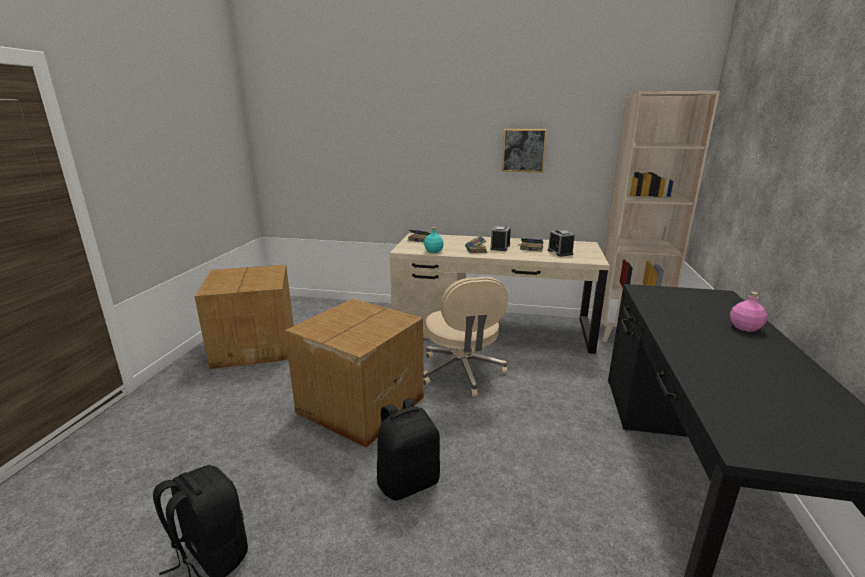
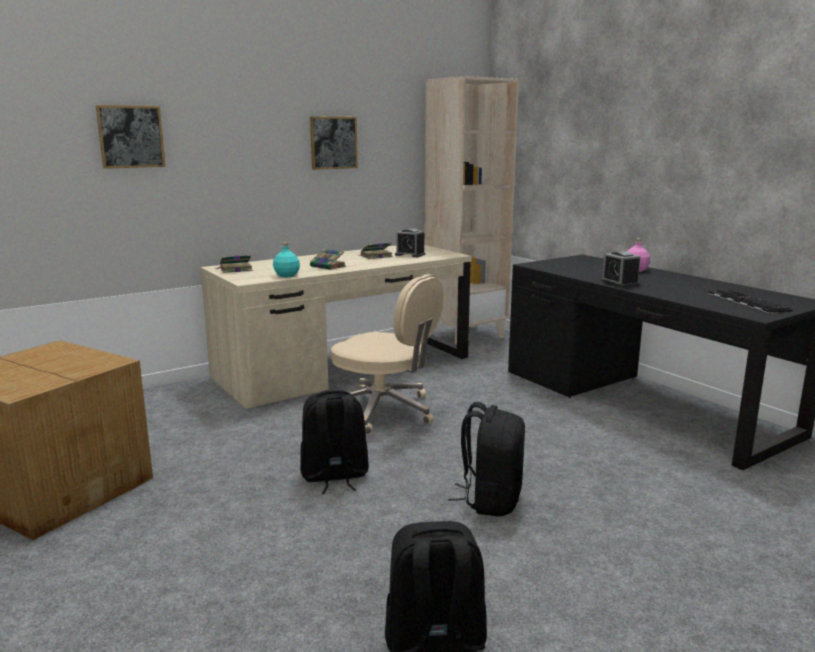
camera: 45 degrees left, 5 degrees down
(359, 405) = (334, 476): cardboard box -> black backpack
(372, 142) = (131, 137): none -> picture
(500, 247) = (345, 260): alarm clock -> alarm clock (619, 283)
(786, 423) = (746, 301): none -> keyboard

